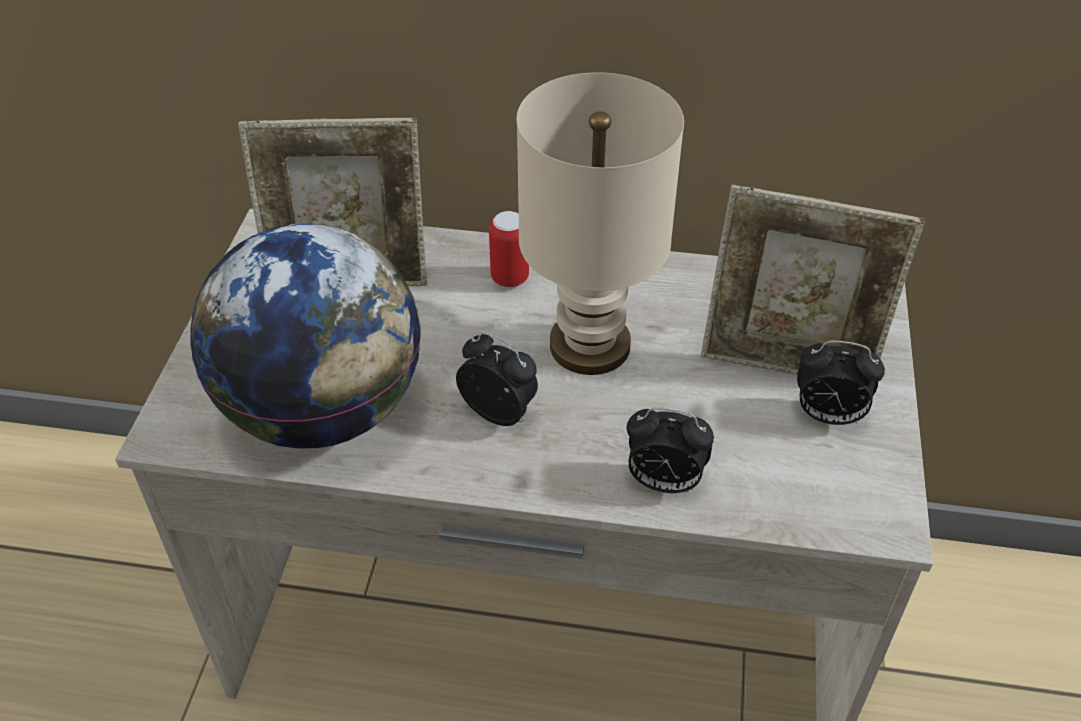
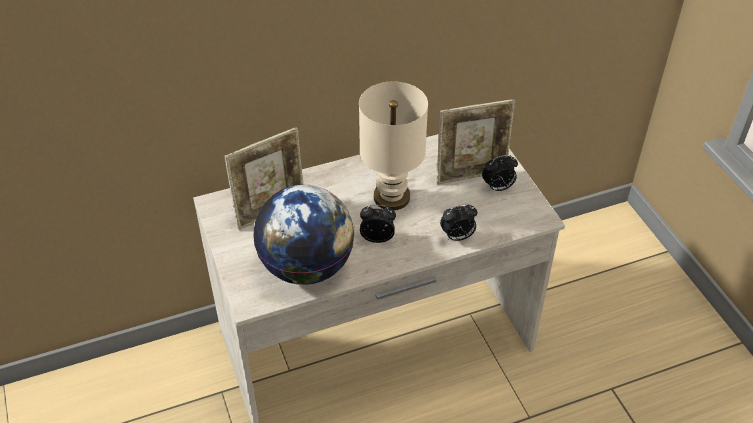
camera: 30 degrees left, 0 degrees up
(509, 278) = (337, 183): can -> none

